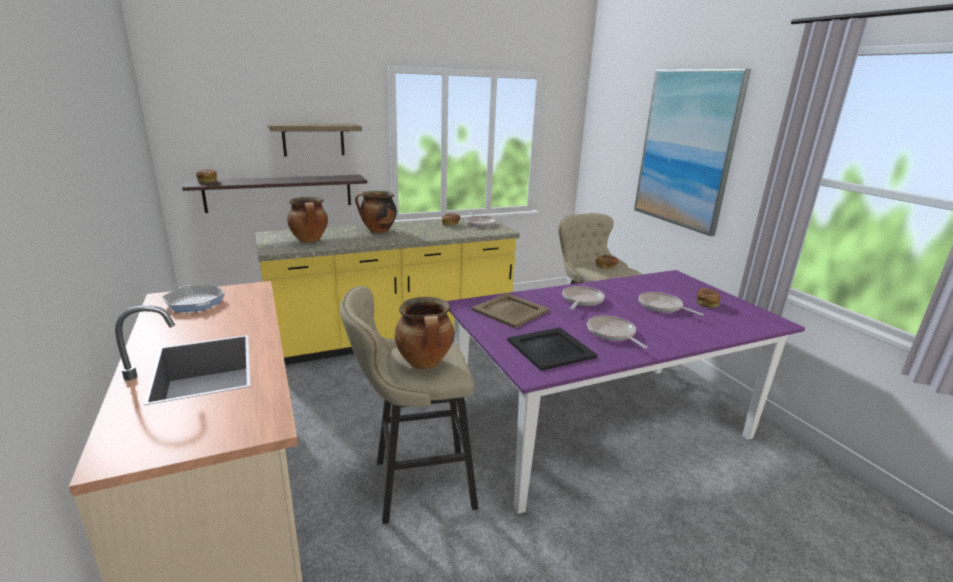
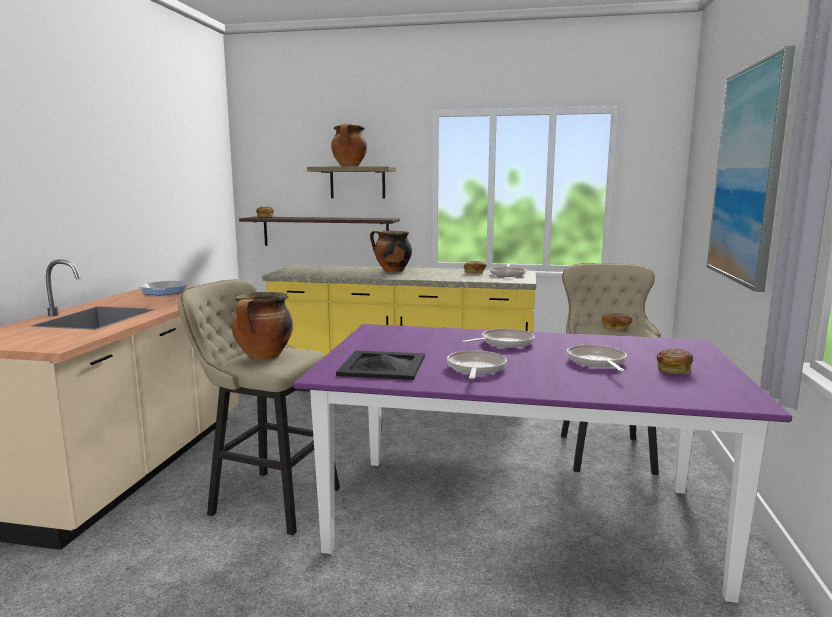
camera: 35 degrees right, 10 degrees down
(310, 240) = (321, 271): cooking pot -> cooking pot (349, 166)
(511, 310) = (409, 338): beige tray -> none

